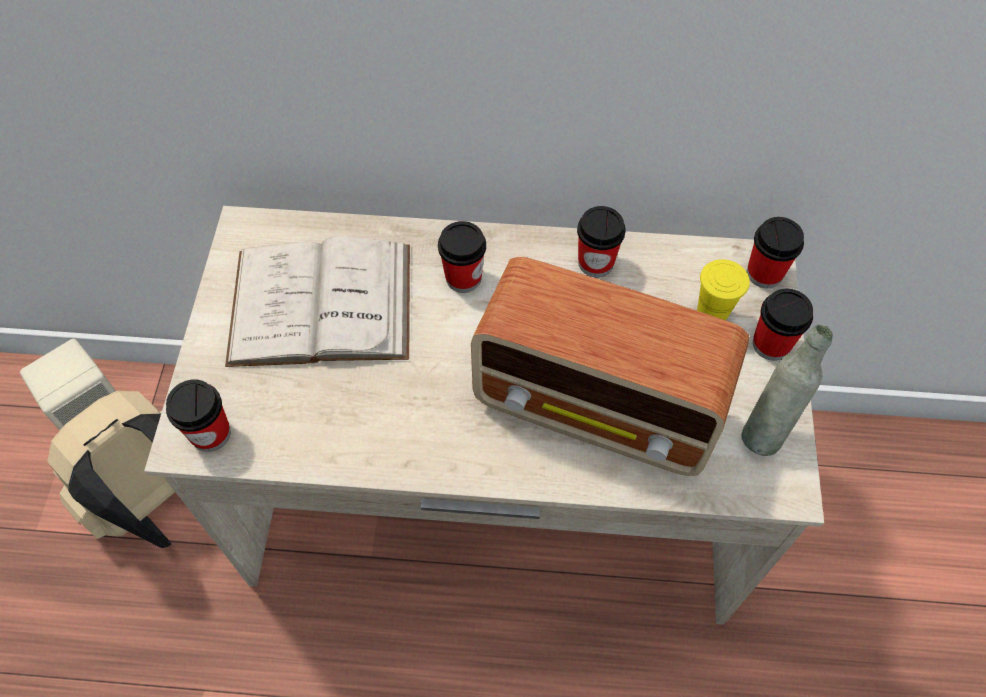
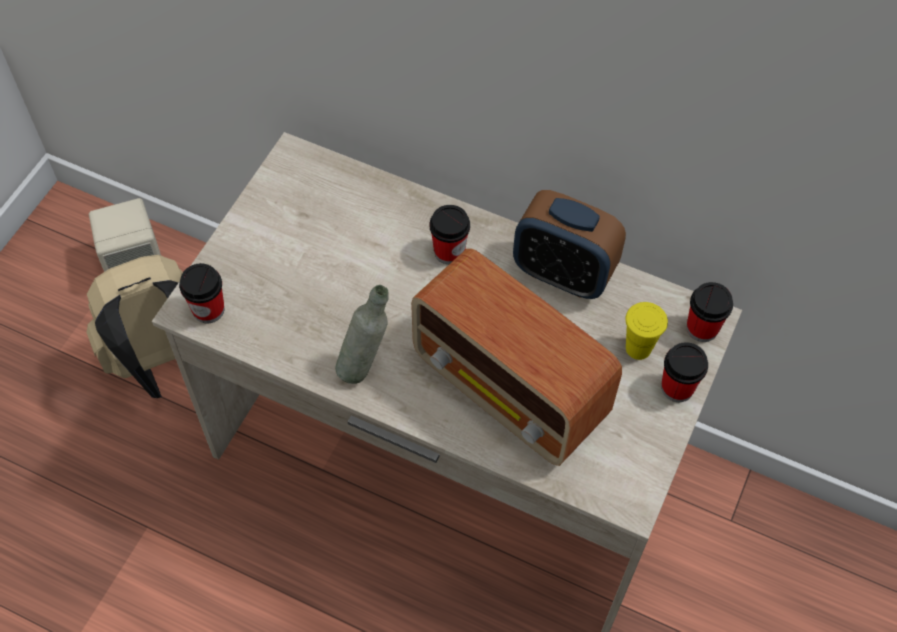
camera: 20 degrees right, 0 degrees up
(321, 304) = (329, 236): white book -> none
(595, 263) = (563, 273): cup -> alarm clock
(766, 429) = (638, 452): grey bottle -> grey bottle (365, 366)

